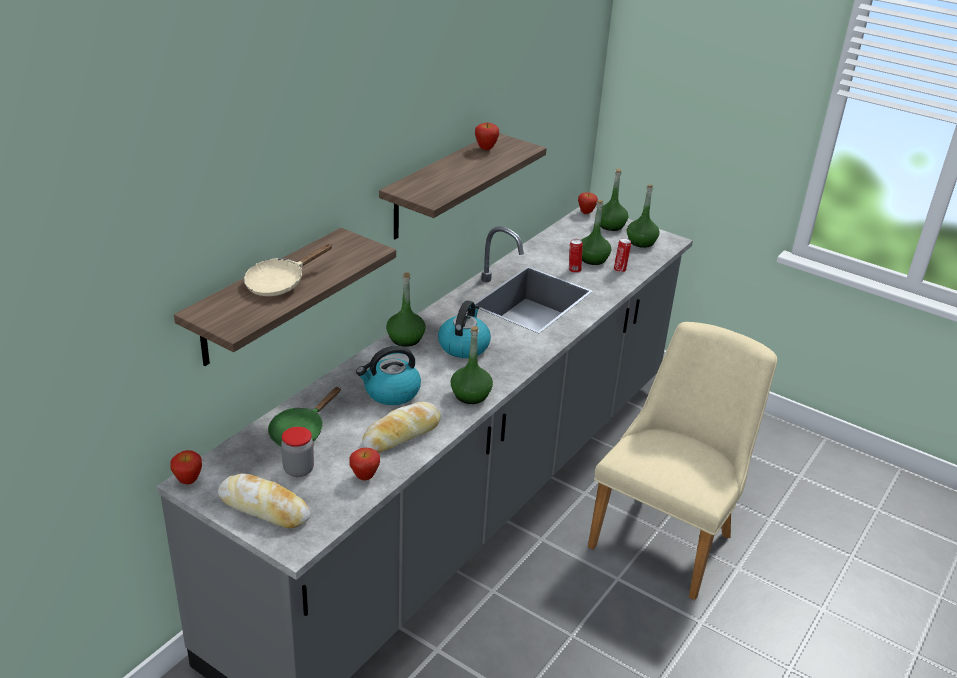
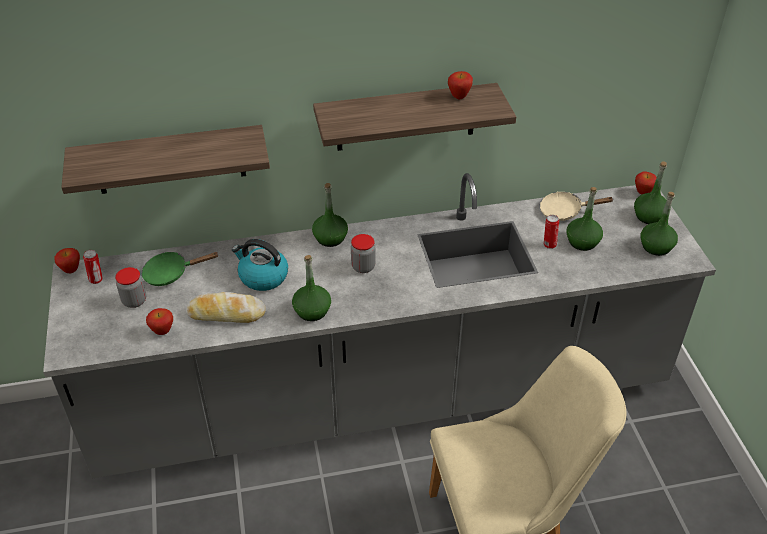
camera: 45 degrees right, 10 degrees up
(264, 508) = (83, 316): bread -> none
(280, 283) = (154, 153): beige frying pan -> beige frying pan (565, 211)
(463, 346) = (363, 267): kettle -> jar
(620, 269) = (594, 265): can -> can (96, 279)

